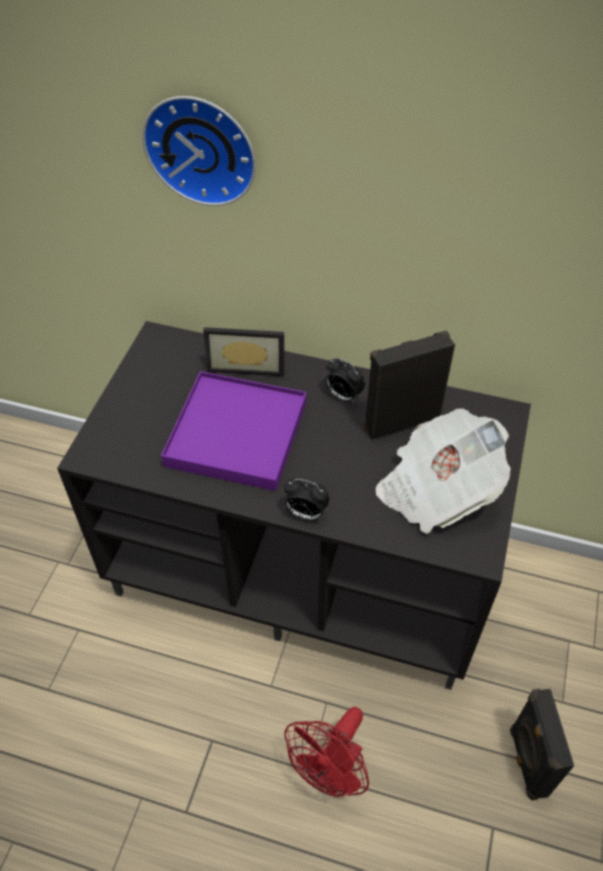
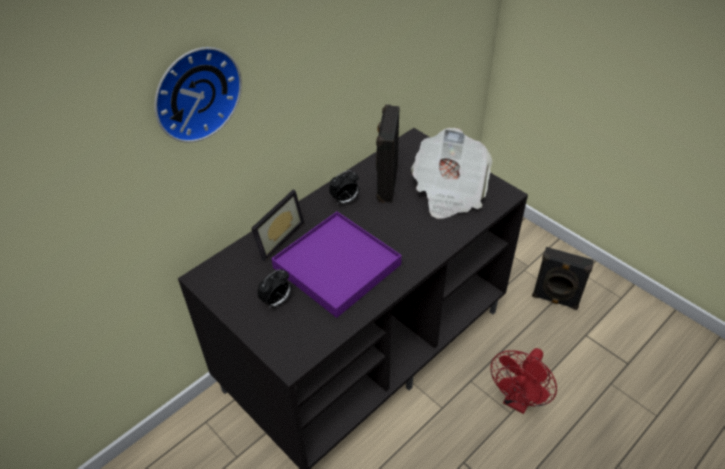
camera: 60 degrees left, 5 degrees down
(305, 514) = (429, 257): alarm clock -> alarm clock (277, 302)
(330, 772) = (518, 400): red fan -> red fan turned 60 degrees clockwise

